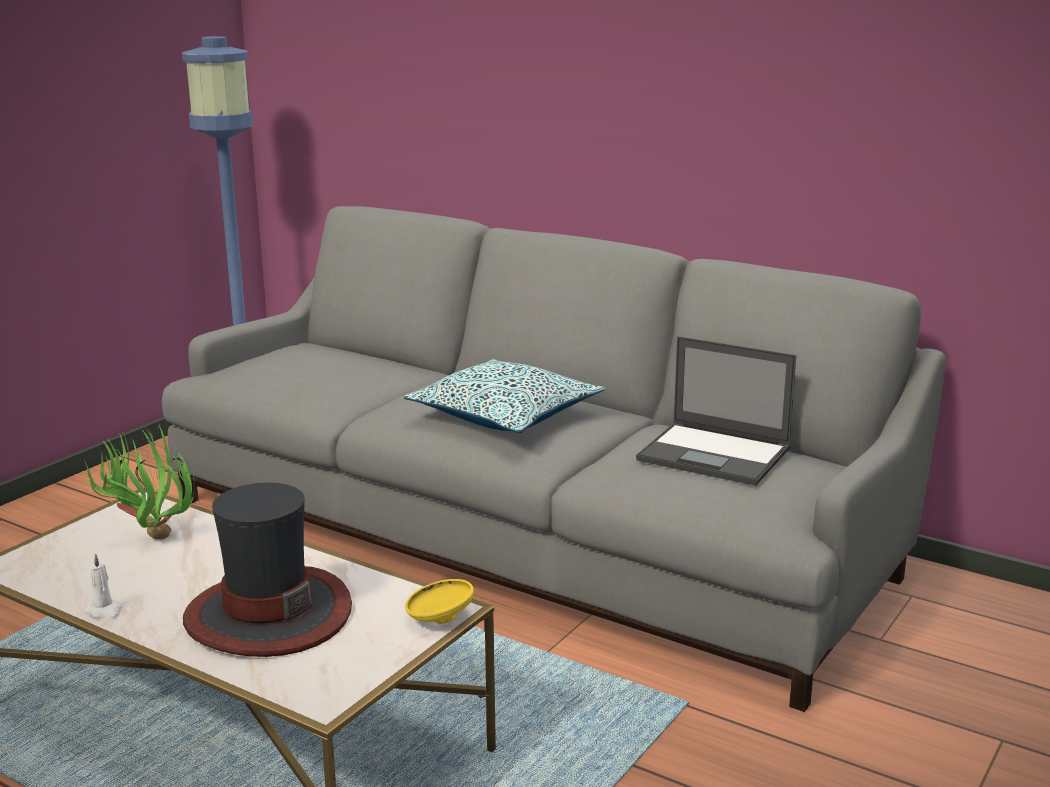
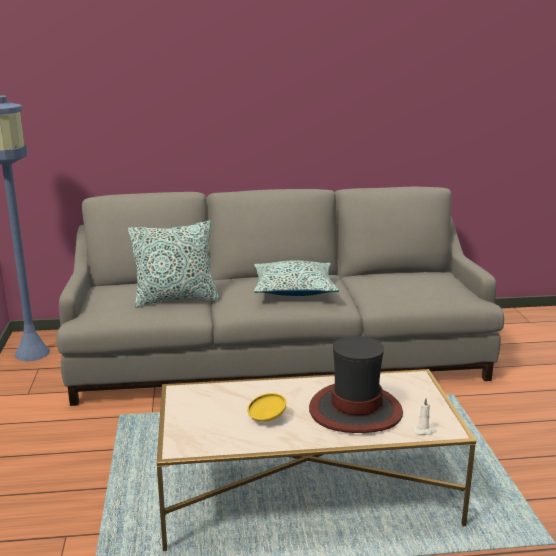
camera: 40 degrees left, 0 degrees up
(104, 611) = (281, 443): white candle -> white candle (424, 431)
(148, 536) = (222, 403): potted plant -> none
(339, 383) = (175, 298): none -> pillow
(438, 619) = (422, 382): yellow bowl -> yellow bowl (266, 418)
(715, 455) = (406, 280): laptop -> none

